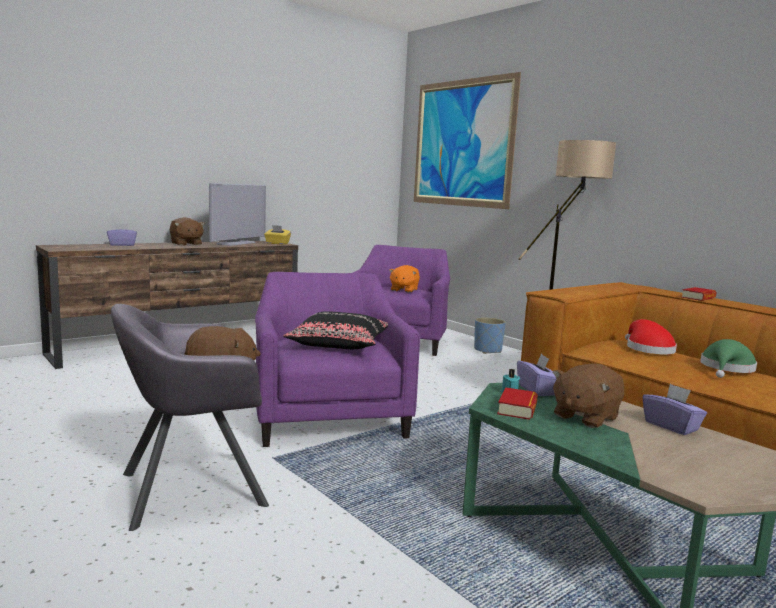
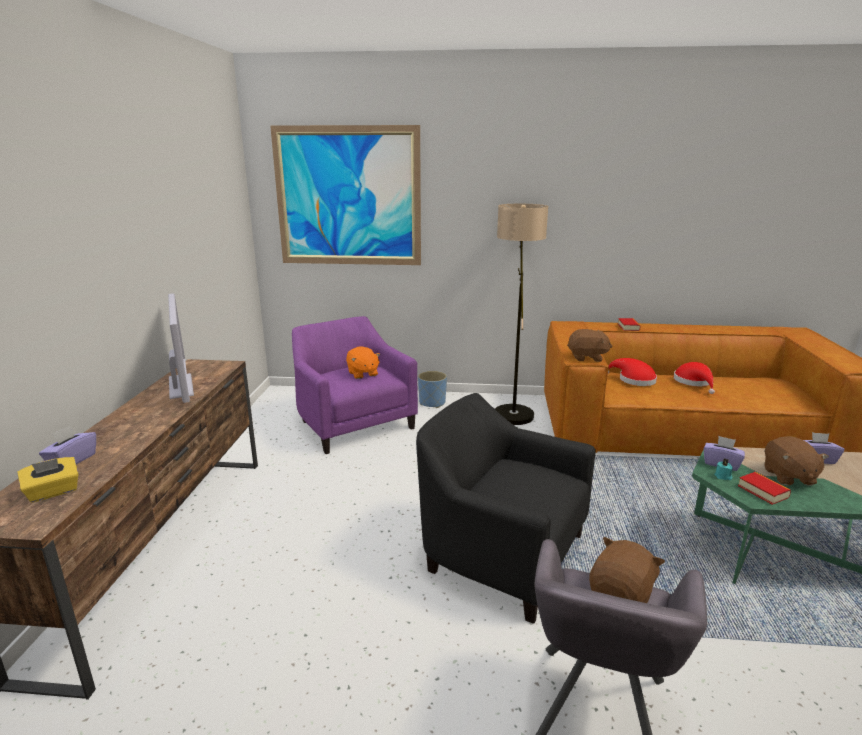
camera: 45 degrees left, 10 degrees up
(186, 244) = (137, 416): brown plush toy -> brown plush toy (587, 357)
(277, 243) = (217, 366): yellow tissue box -> yellow tissue box (53, 492)
(328, 418) = (500, 554): purple armchair -> black armchair
(339, 343) = (524, 484): black pillow -> none
(726, 368) = (694, 382): green hat -> red hat

